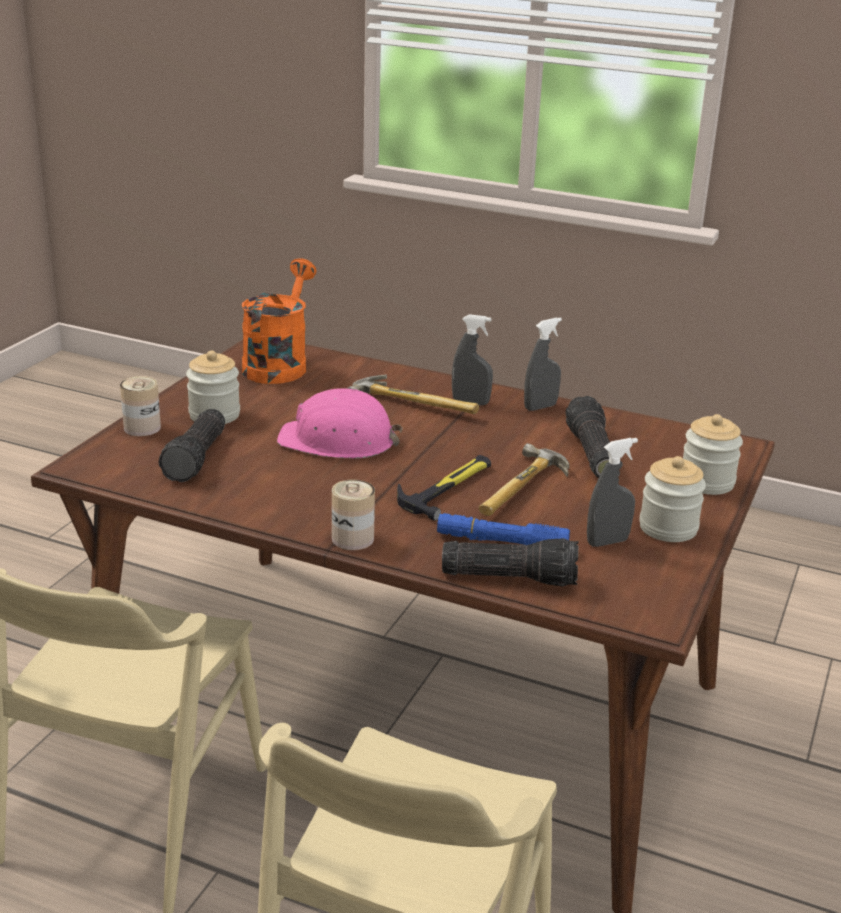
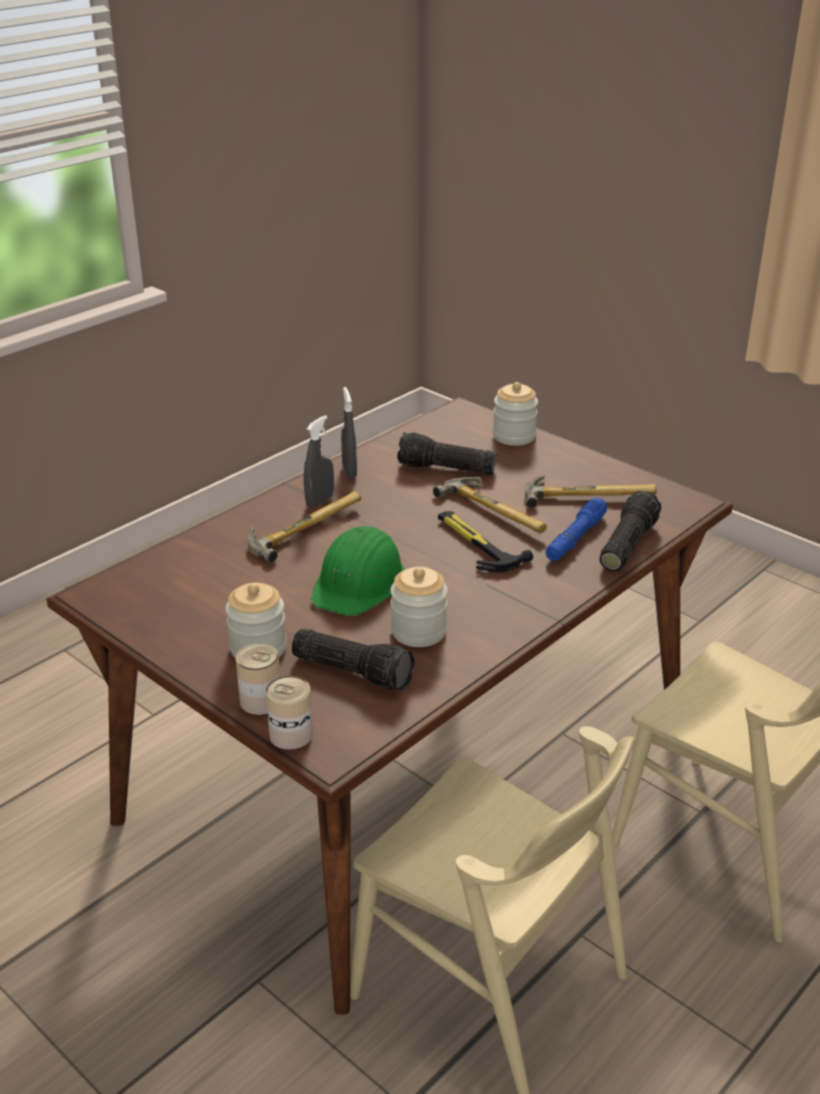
camera: 70 degrees left, 5 degrees up
(278, 364) = (155, 590): orange watering can -> none
(338, 441) = (359, 583): pink hard hat -> green hard hat
(352, 539) = (546, 605): can -> can (291, 734)
(607, 542) = (587, 495): grey spray bottle -> hammer
(668, 528) = (575, 467): jar -> jar (418, 631)

